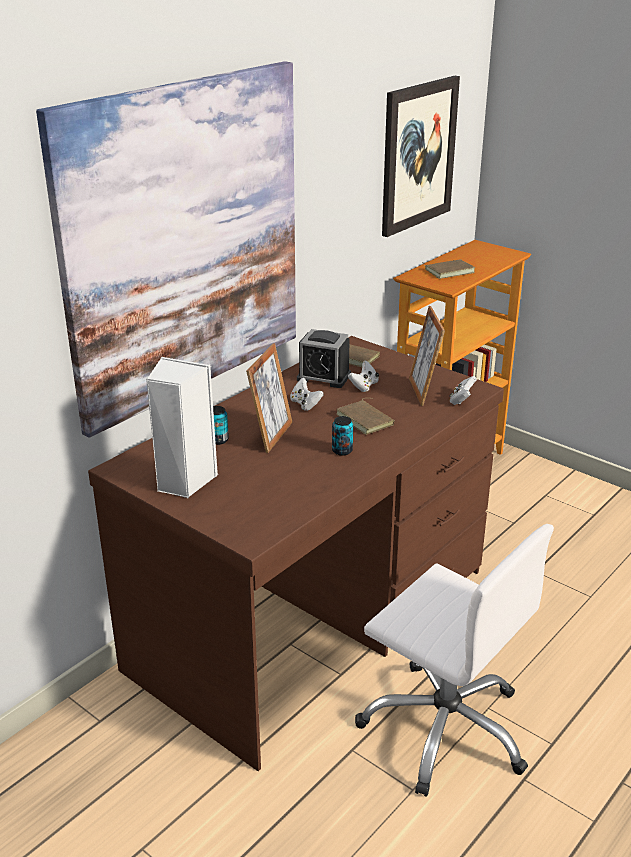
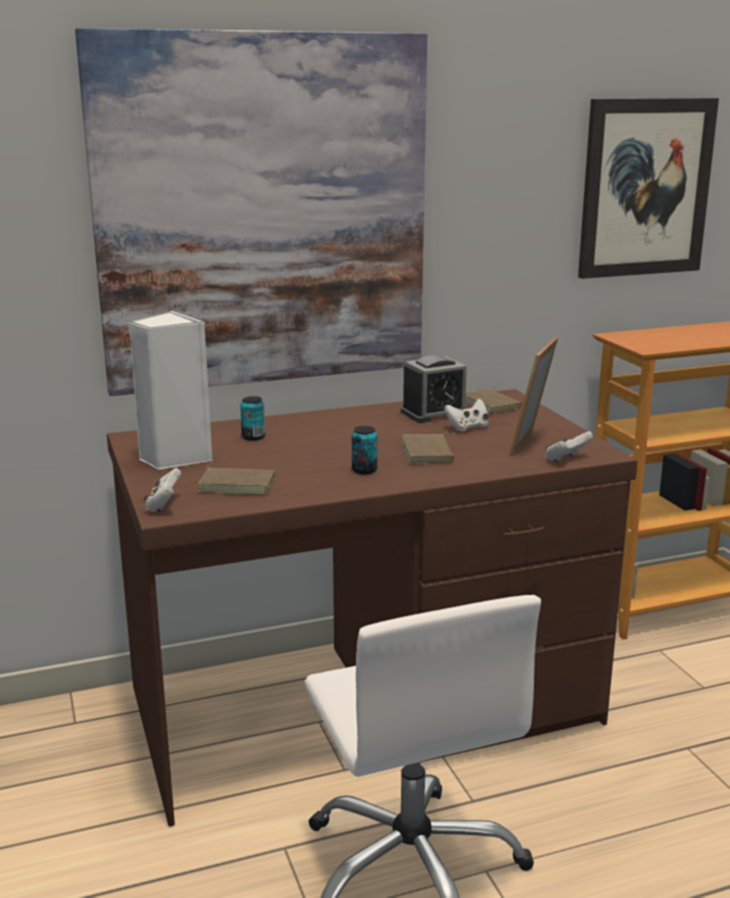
camera: 30 degrees right, 10 degrees down
(271, 436) = (309, 444): picture frame -> none
(305, 404) = (381, 429): white game controller -> white game controller (163, 505)
(323, 377) = (434, 413): alarm clock -> alarm clock turned 75 degrees counterclockwise
(449, 271) = (670, 337): brown book -> brown book (237, 484)

